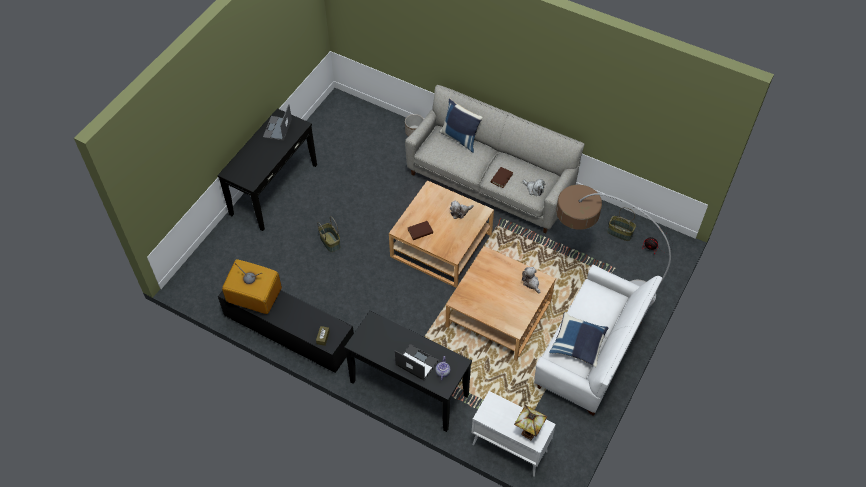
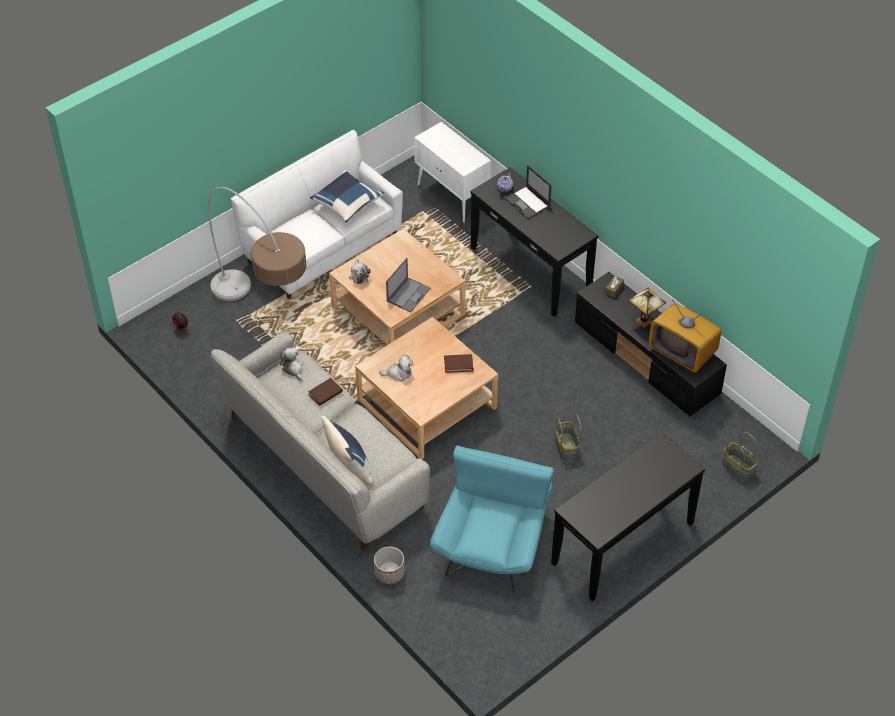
camera: 160 degrees left, 5 degrees down
(277, 128) = (605, 514): laptop -> laptop (408, 294)
(358, 168) = (494, 540): none -> turquoise armchair
(527, 432) = (444, 137): table lamp -> table lamp (645, 321)
(619, 233) = (202, 356): basket -> basket (739, 468)

